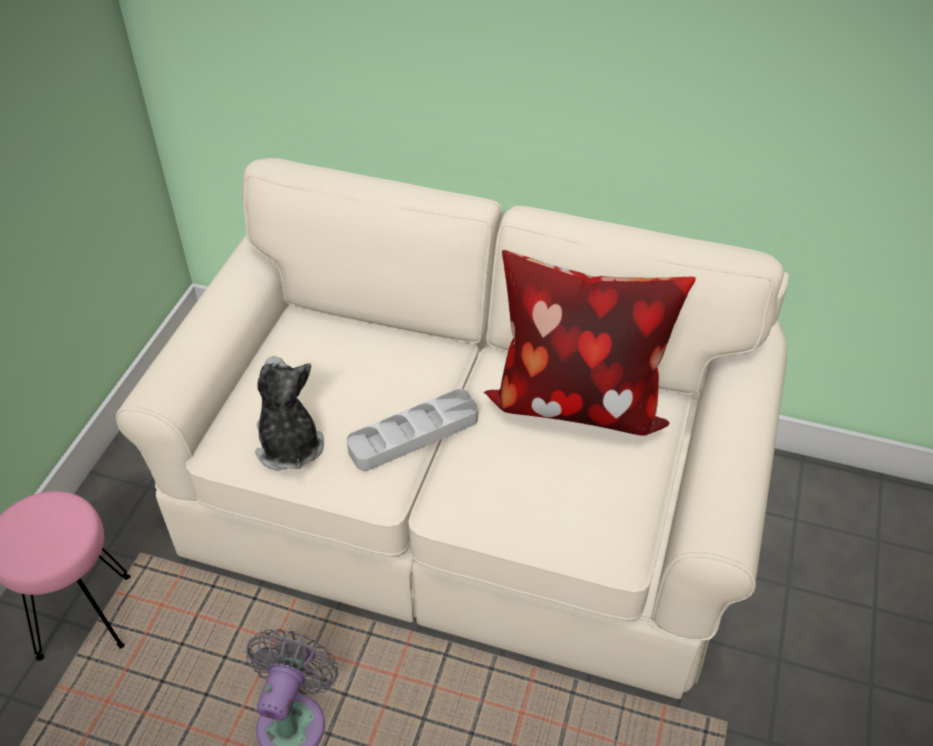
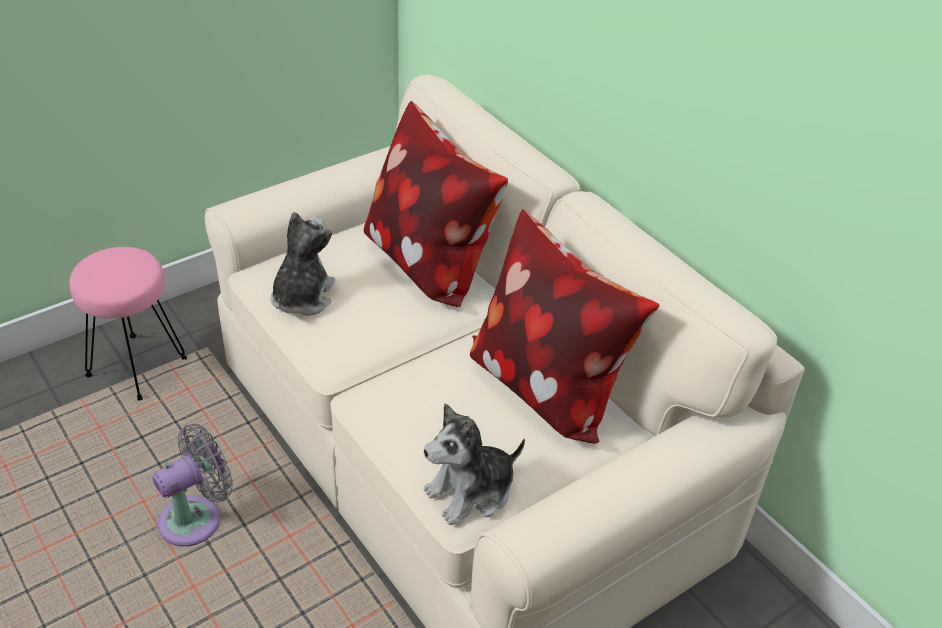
camera: 35 degrees right, 5 degrees down
(369, 344) = (430, 261): none -> pillow
(414, 434) = (394, 338): grey tray -> none
(612, 529) = (471, 492): none -> plush toy

